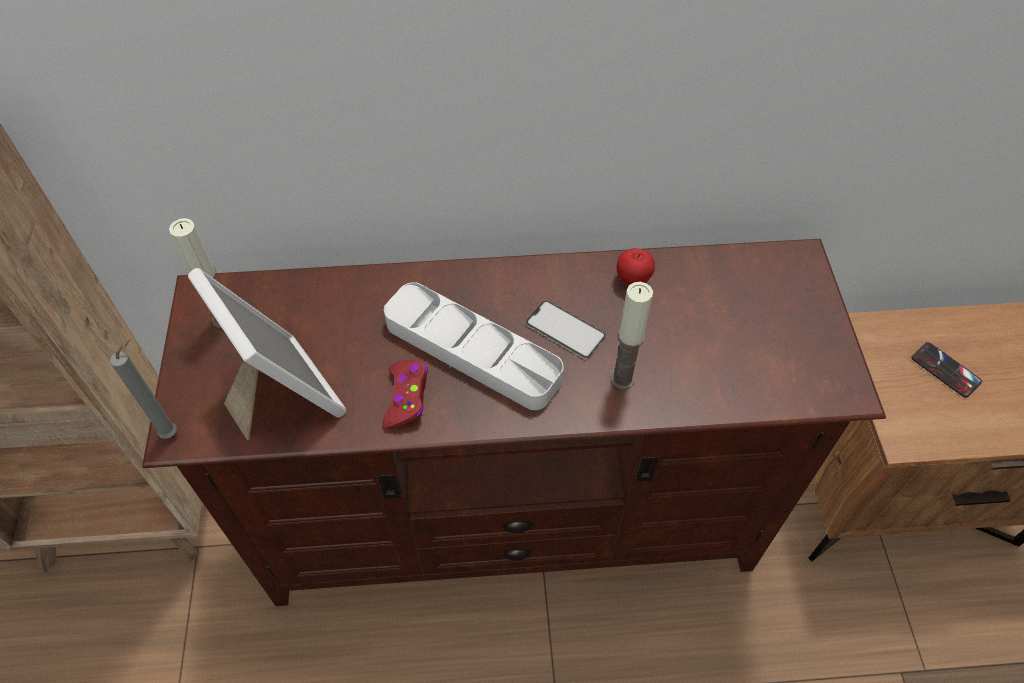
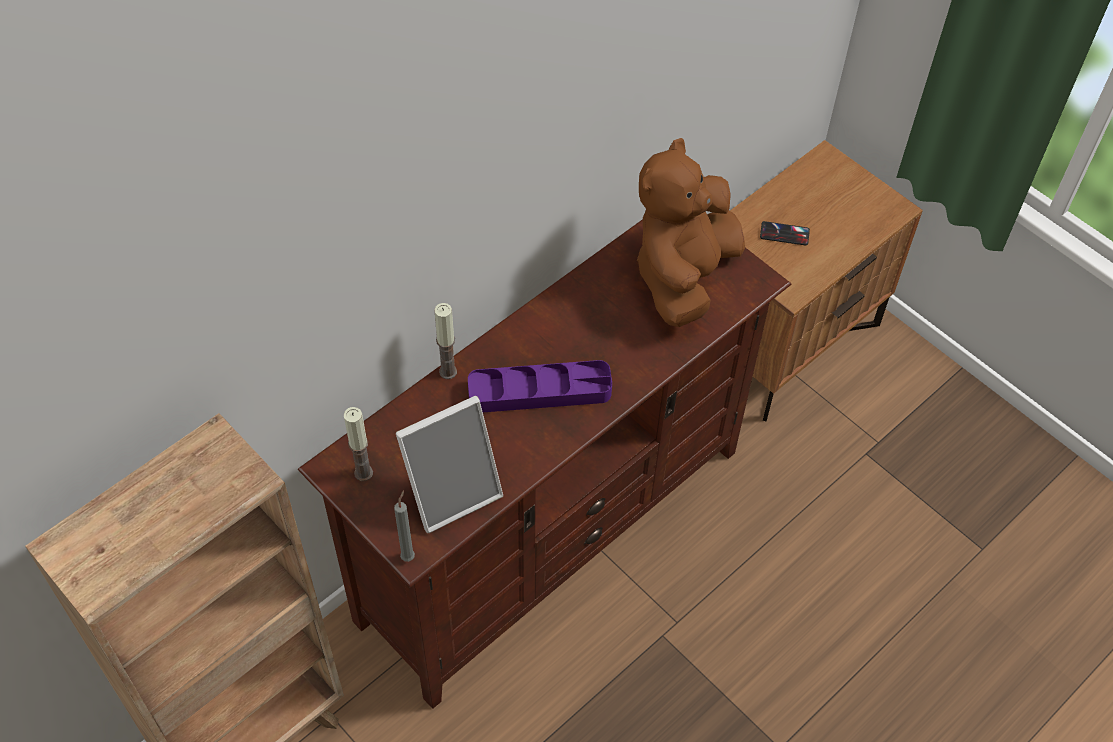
camera: 40 degrees left, 0 degrees up
(281, 395) = (451, 491): picture frame -> picture frame turned 135 degrees clockwise
(406, 398) = (528, 443): red game controller -> none
(472, 351) = (539, 391): grey tray -> purple tray
(565, 329) = (581, 343): phone -> none
(622, 379) = (639, 351): candle -> candle (448, 372)
(633, 279) = (593, 288): apple -> none
(750, 328) = (683, 276): none -> brown plush toy

